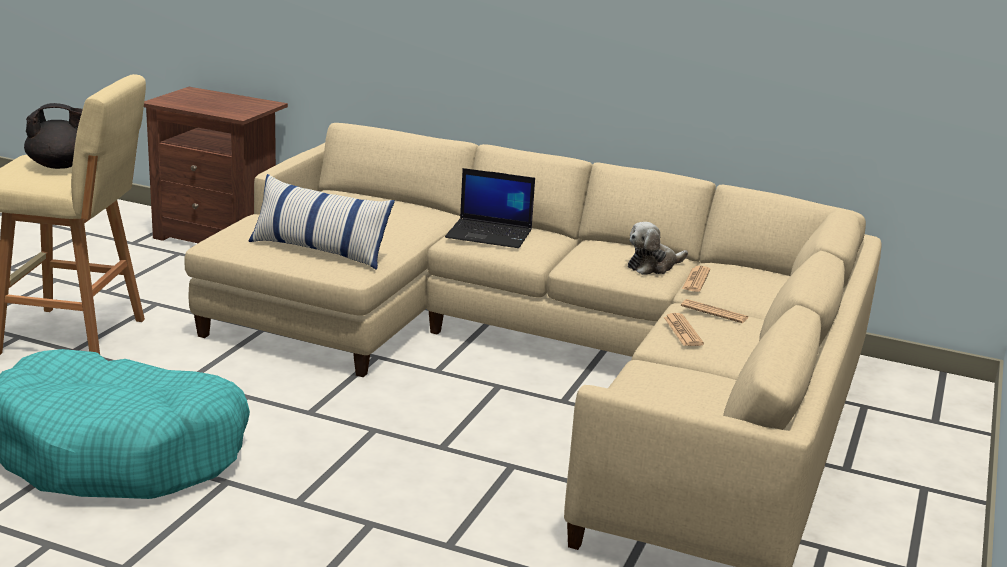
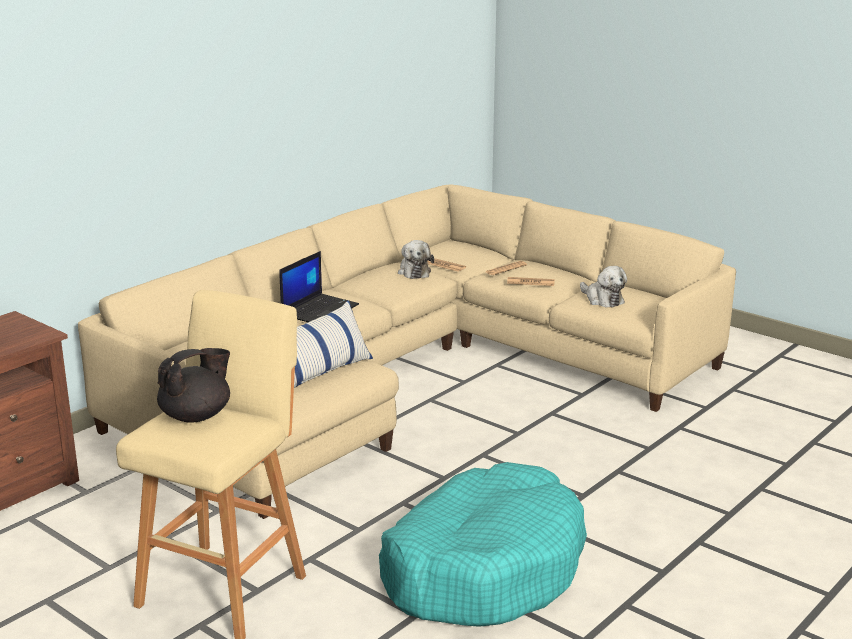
camera: 70 degrees left, 0 degrees up
(61, 166) = (197, 416): black teapot -> black teapot turned 45 degrees clockwise
(667, 382) = (602, 300): none -> plush toy

